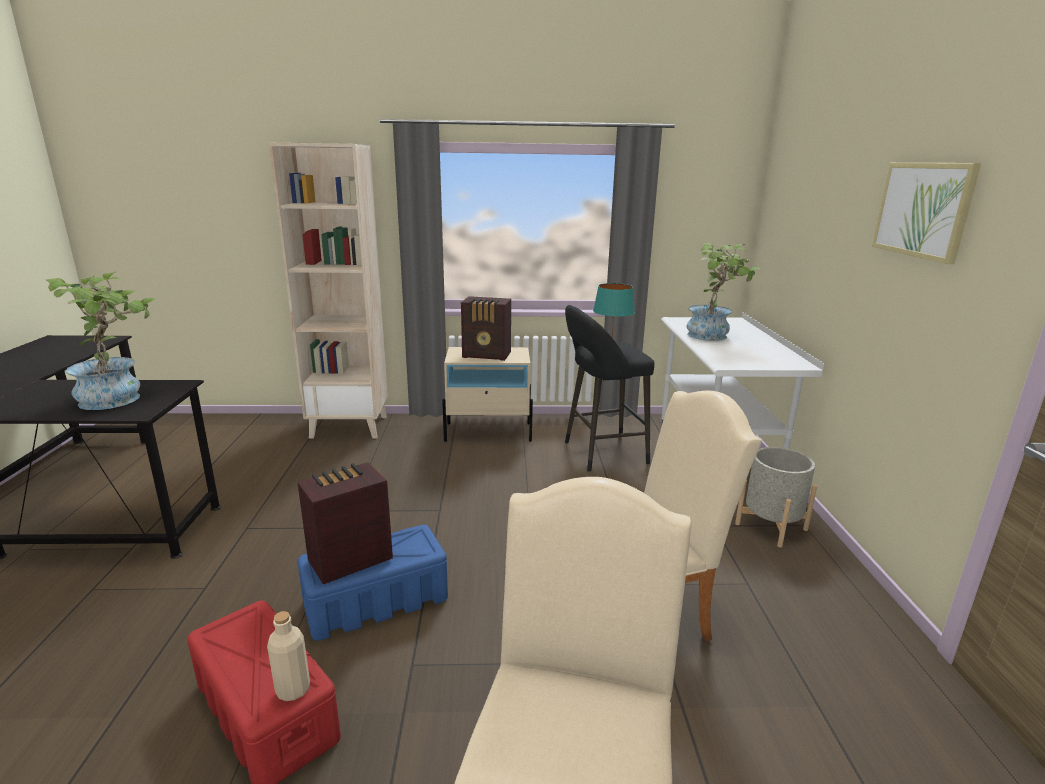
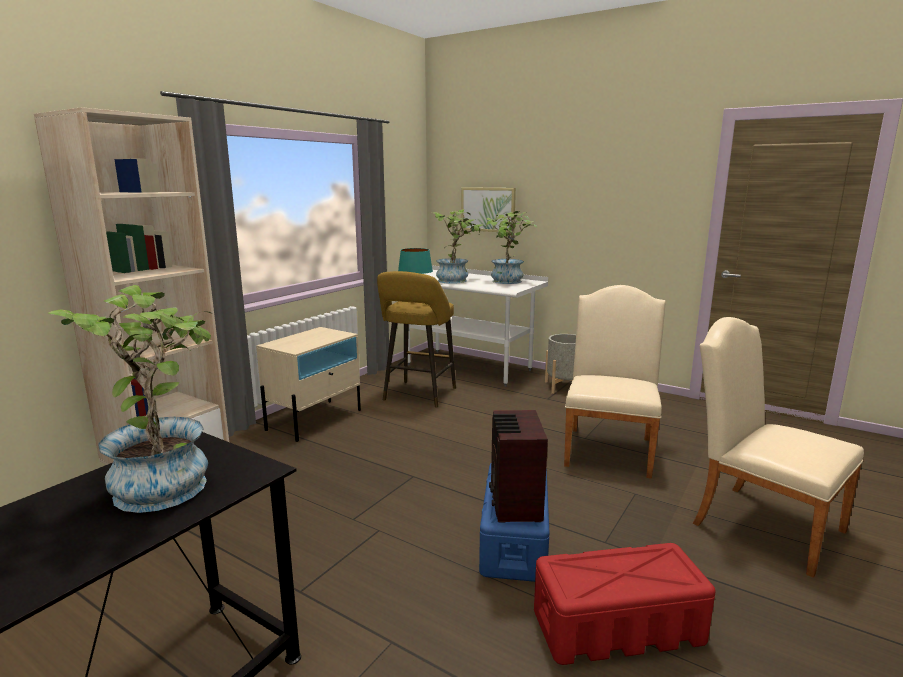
camera: 55 degrees left, 5 degrees down
(293, 689) = (672, 559): beige bottle -> none
(487, 355) = (311, 339): radio -> none
(600, 453) = (418, 395): black stool -> yellow stool
(763, 355) = (508, 282): none -> potted plant
(923, 209) = (611, 173): picture -> picture (488, 209)

